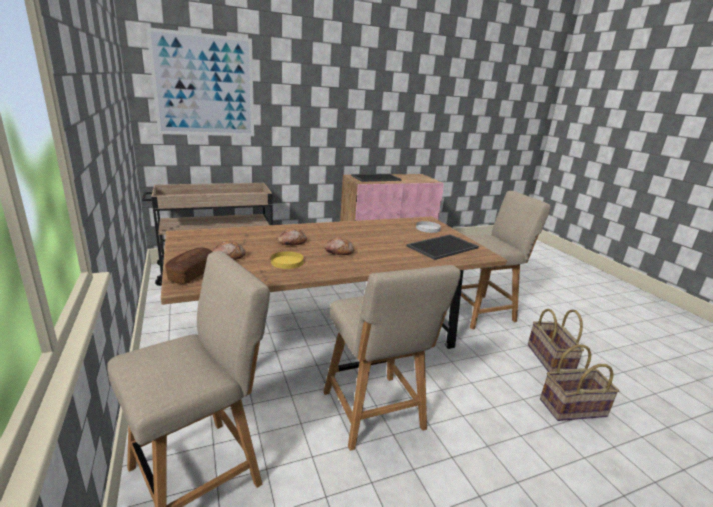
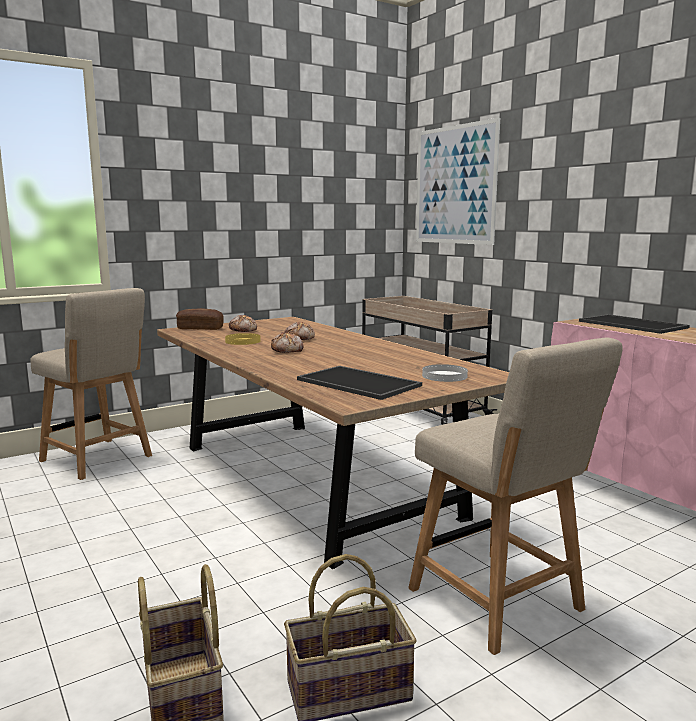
camera: 80 degrees right, 10 degrees down
(375, 414) = (164, 516): beige chair -> none

